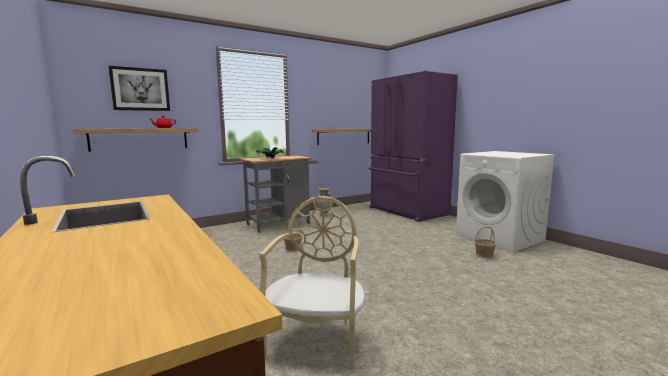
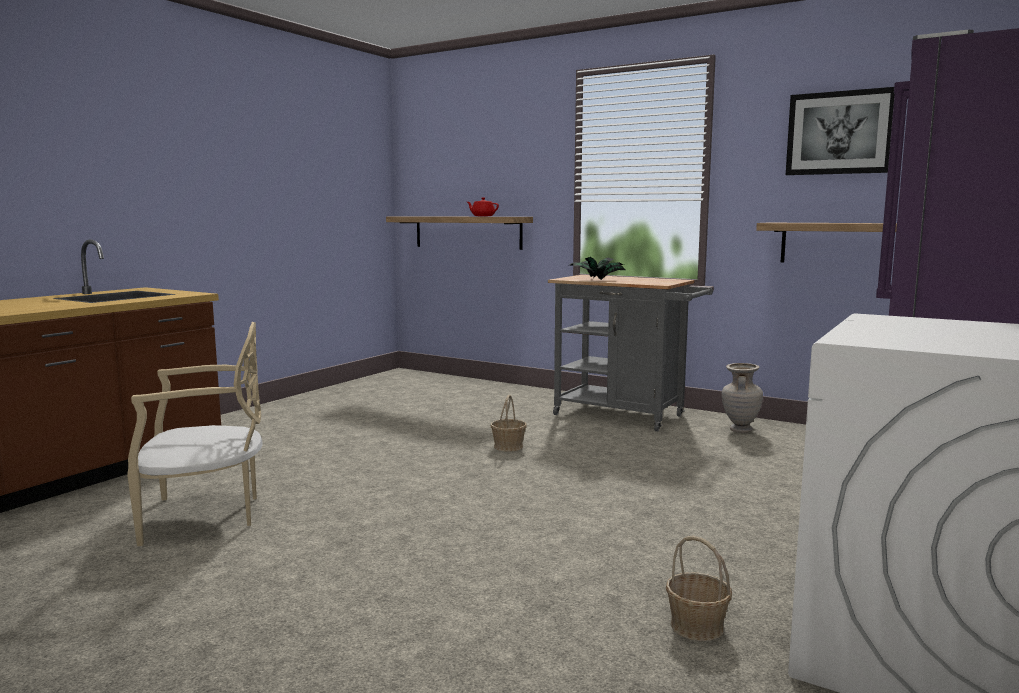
camera: 65 degrees right, 0 degrees up
(140, 89) = (473, 158): picture -> picture (839, 133)

